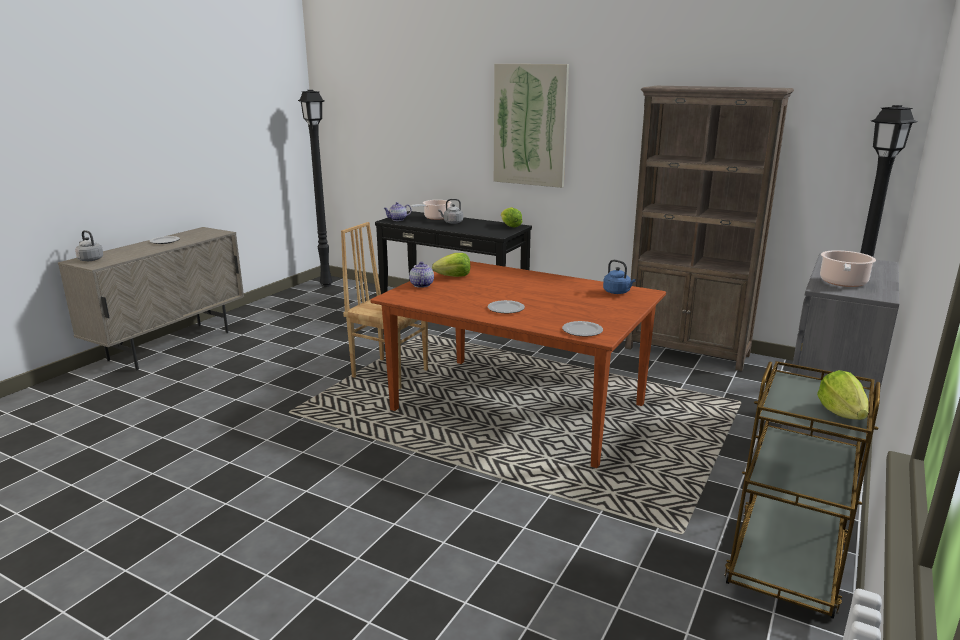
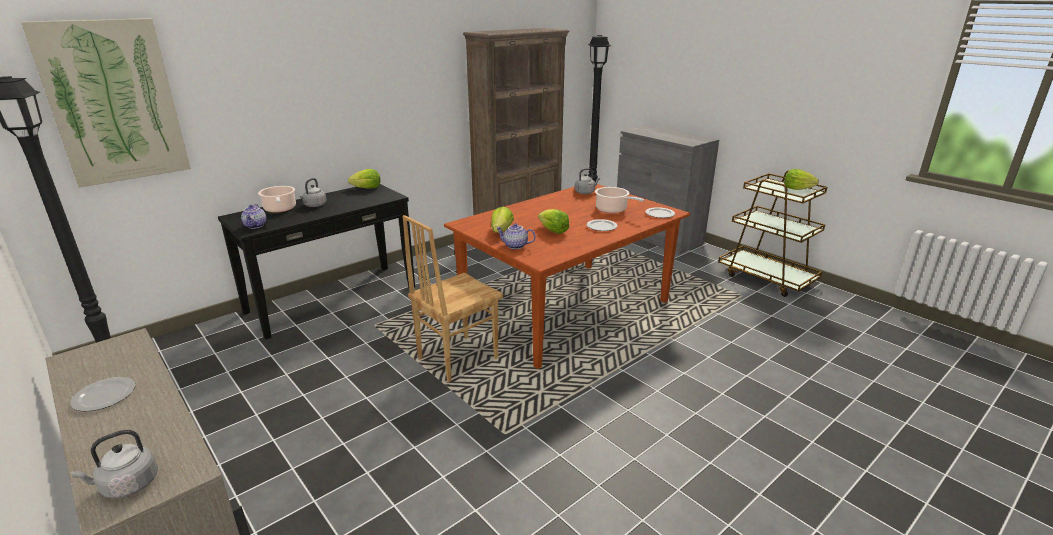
camera: 70 degrees left, 5 degrees up
(473, 292) = (553, 231): none -> lettuce
(530, 125) = (355, 82): picture -> picture (114, 102)
(617, 292) = (585, 192): blue kettle -> grey kettle
(843, 283) = (682, 139): cooking pot -> cooking pot (613, 210)

